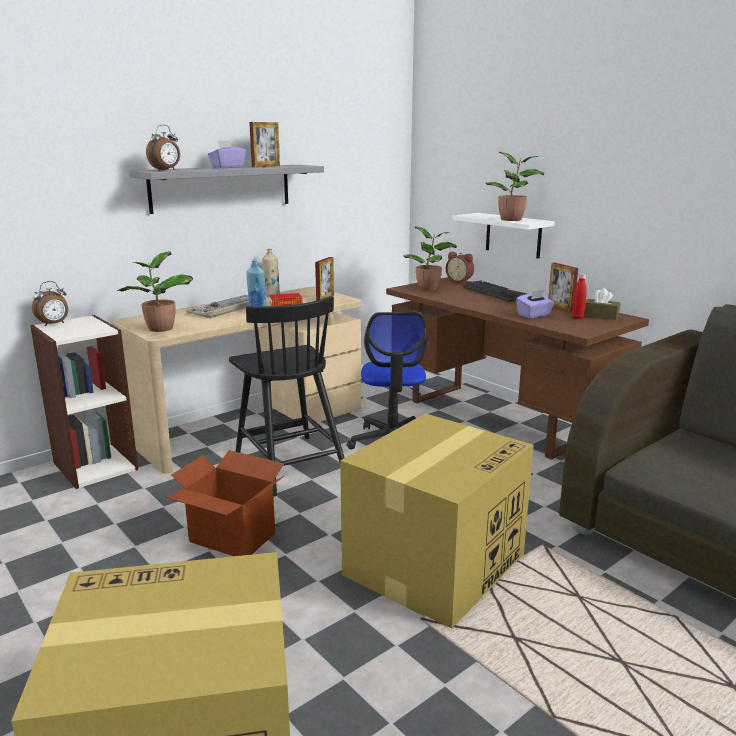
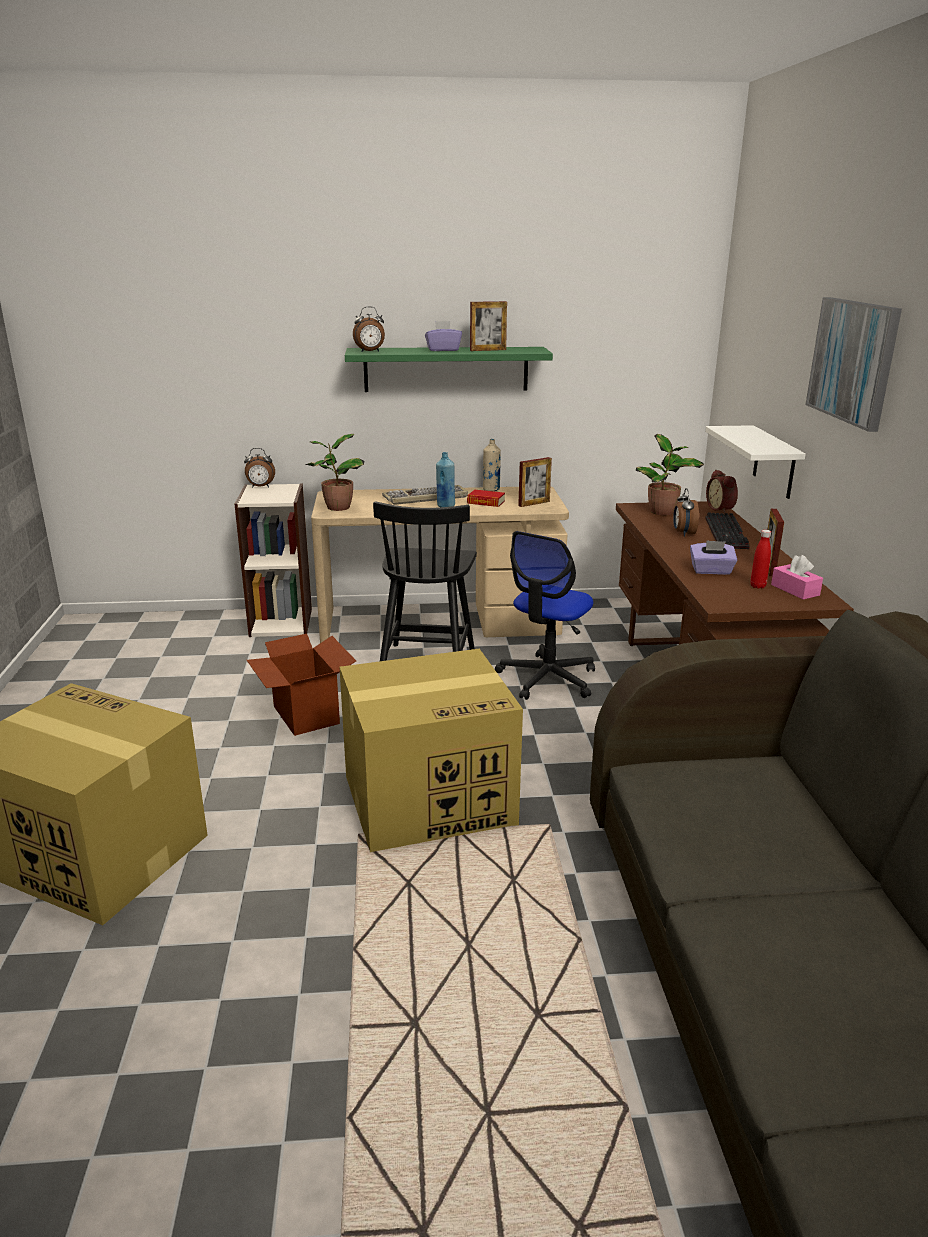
camera: 35 degrees right, 5 degrees up
(221, 188) = (446, 369): grey shelf -> green shelf
(469, 298) = (683, 533): none -> alarm clock
(512, 219) = (755, 443): potted plant -> none
(600, 316) = (795, 590): brown tissue box -> pink tissue box
(603, 145) = (853, 361): none -> picture

